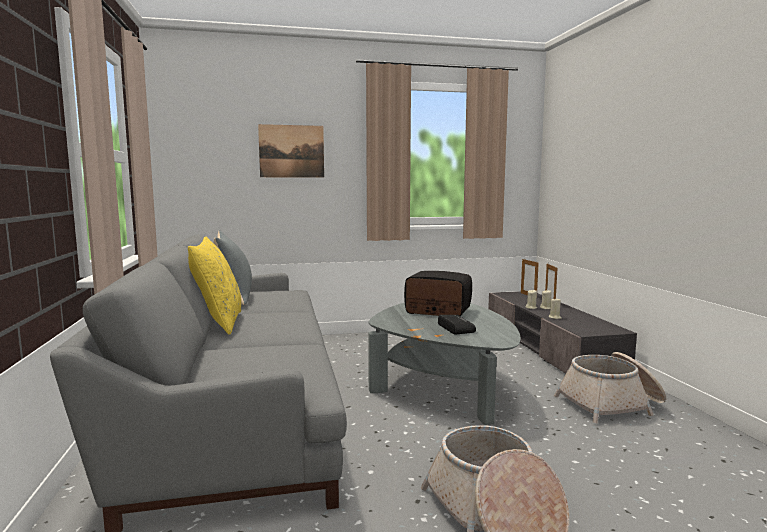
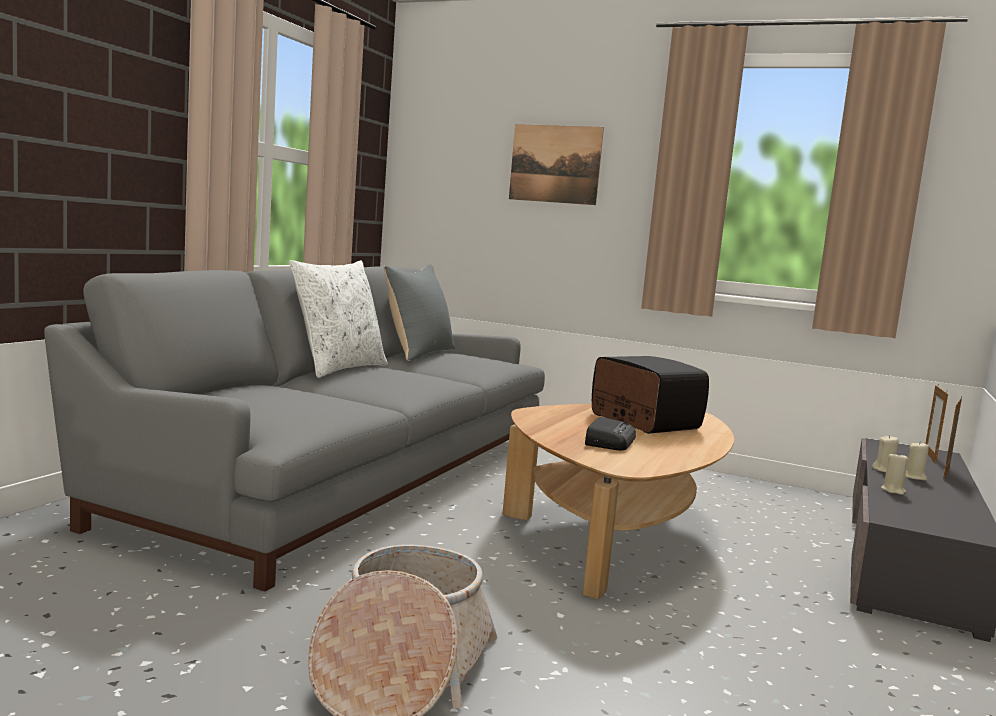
camera: 35 degrees right, 0 degrees up
(219, 323) = (338, 368): yellow pillow -> white pillow
(443, 385) = (616, 538): grey coffee table -> brown coffee table
(612, 404) = (855, 654): basket -> none

